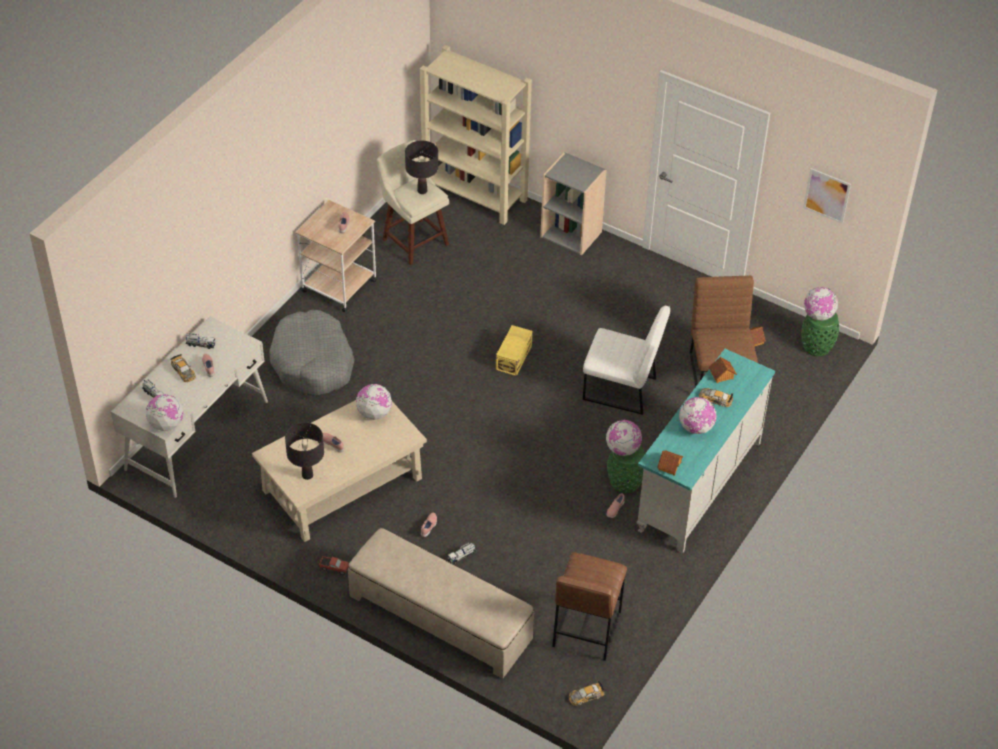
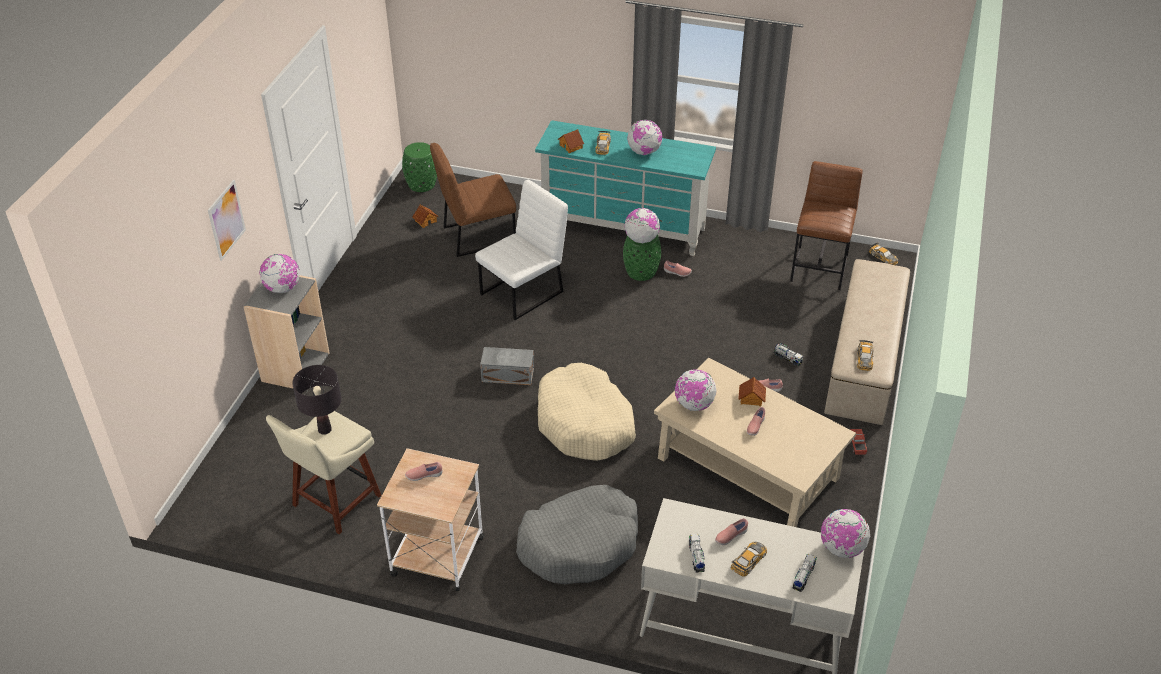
camera: 105 degrees left, 5 degrees down
(307, 475) = (809, 436): black table lamp -> none
(386, 555) = (864, 358): none -> toy car
(436, 394) = (585, 423): none -> beige dog bed
(475, 194) = (234, 464): beige bookcase -> none
(514, 357) = (507, 374): yellow storage box -> grey storage box
(586, 630) = (819, 268): brown chair -> brown chair turned 75 degrees counterclockwise
(621, 390) = (524, 292): white chair -> white chair turned 45 degrees clockwise
(669, 465) = (697, 160): toy house -> toy house (751, 398)
(818, 315) = (419, 152): globe -> globe (283, 288)
(827, 195) = (365, 55): picture -> picture (226, 220)

